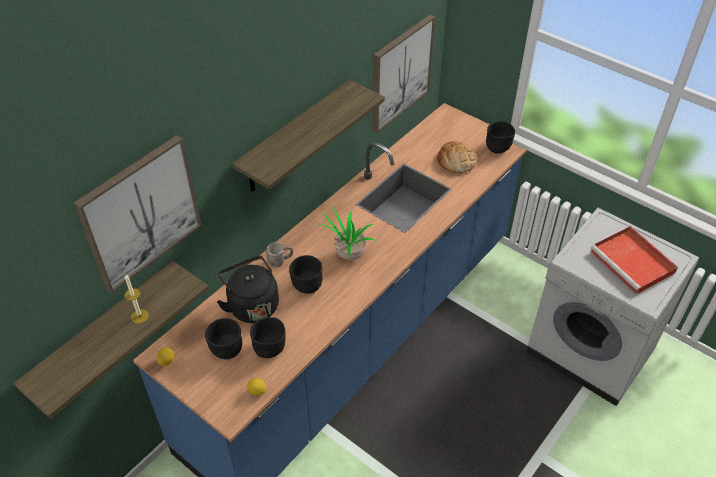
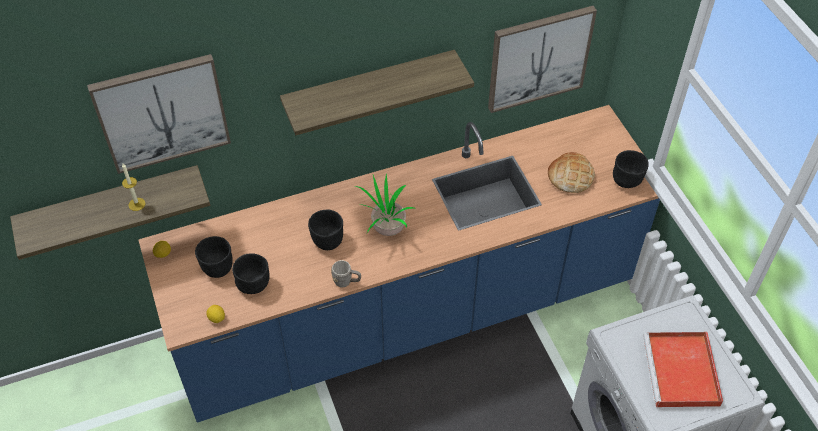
camera: 30 degrees right, 5 degrees up
(252, 305) = (267, 236): black kettle -> none
(280, 261) = (320, 205): grey mug -> grey mug (346, 281)

